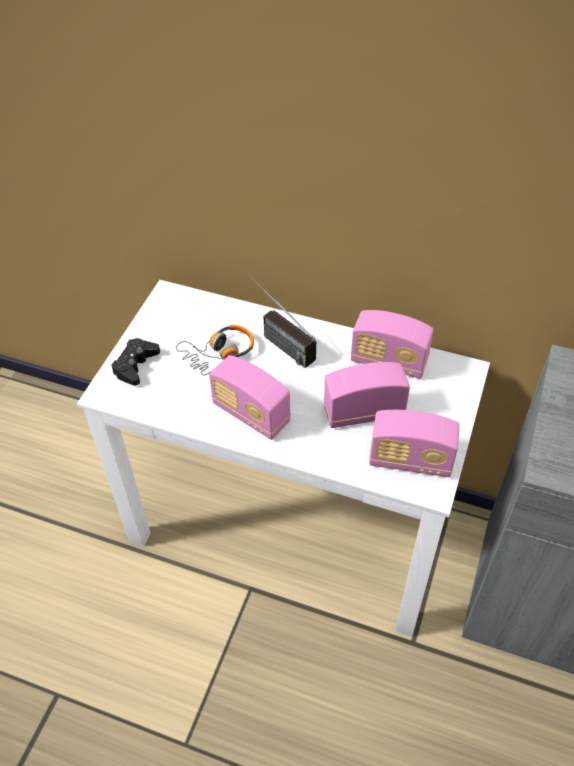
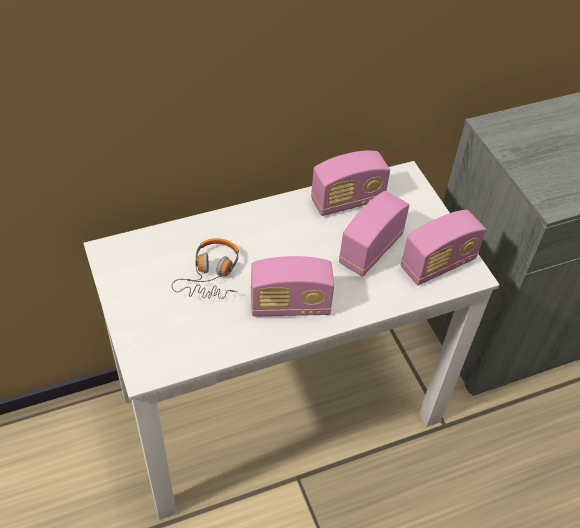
camera: 45 degrees left, 0 degrees up
(135, 365) = (147, 329): black game controller -> none
(277, 340) = (246, 235): radio -> none

